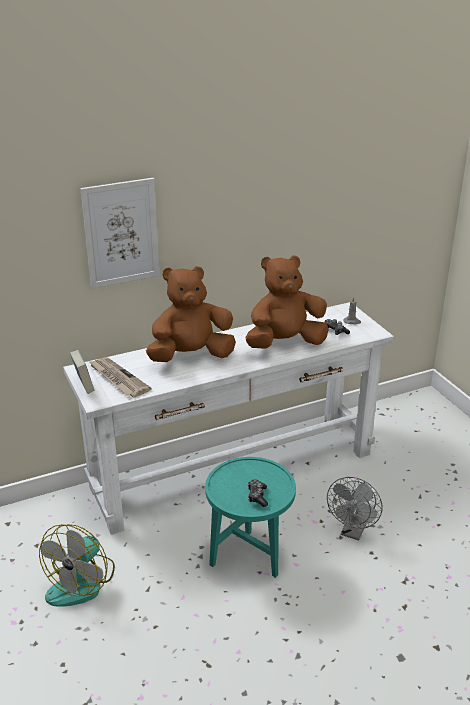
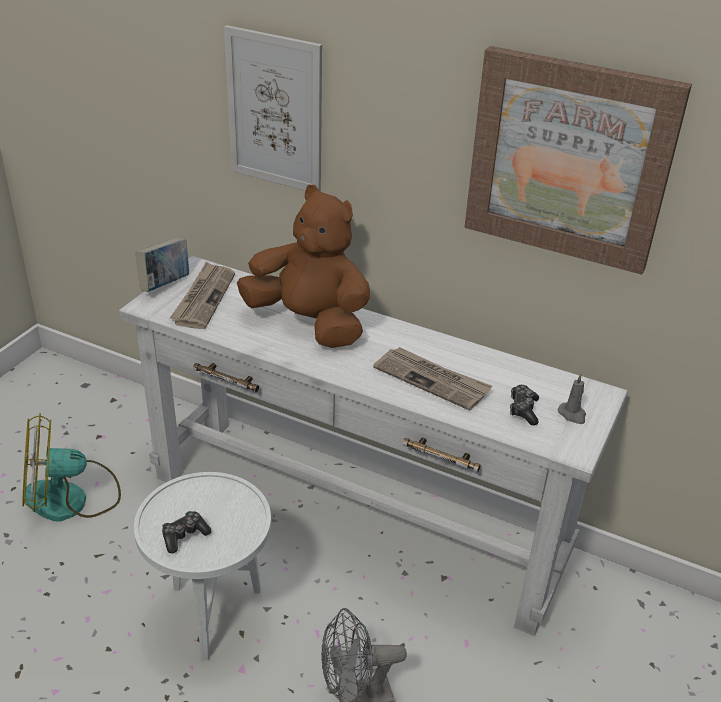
camera: 50 degrees right, 5 degrees up
(249, 560) = (212, 618): turquoise side table -> white side table
(285, 343) = (432, 380): brown plush toy -> newspaper
(303, 191) = (569, 159): none -> picture

